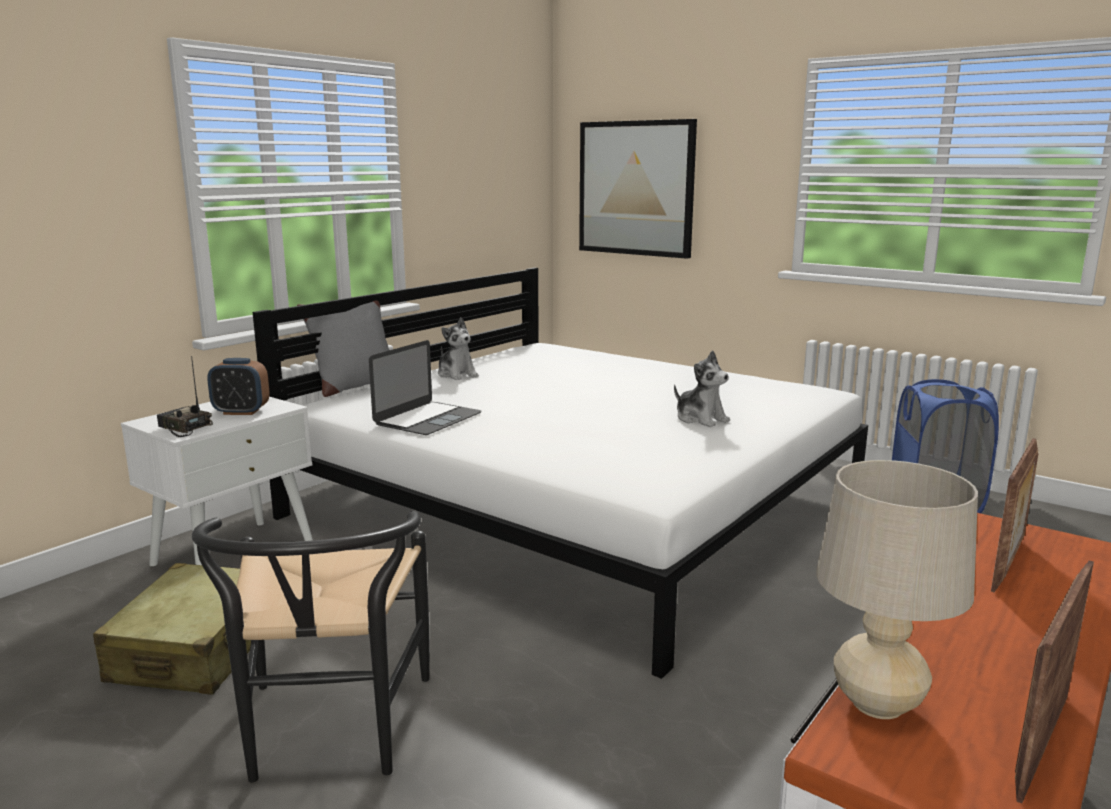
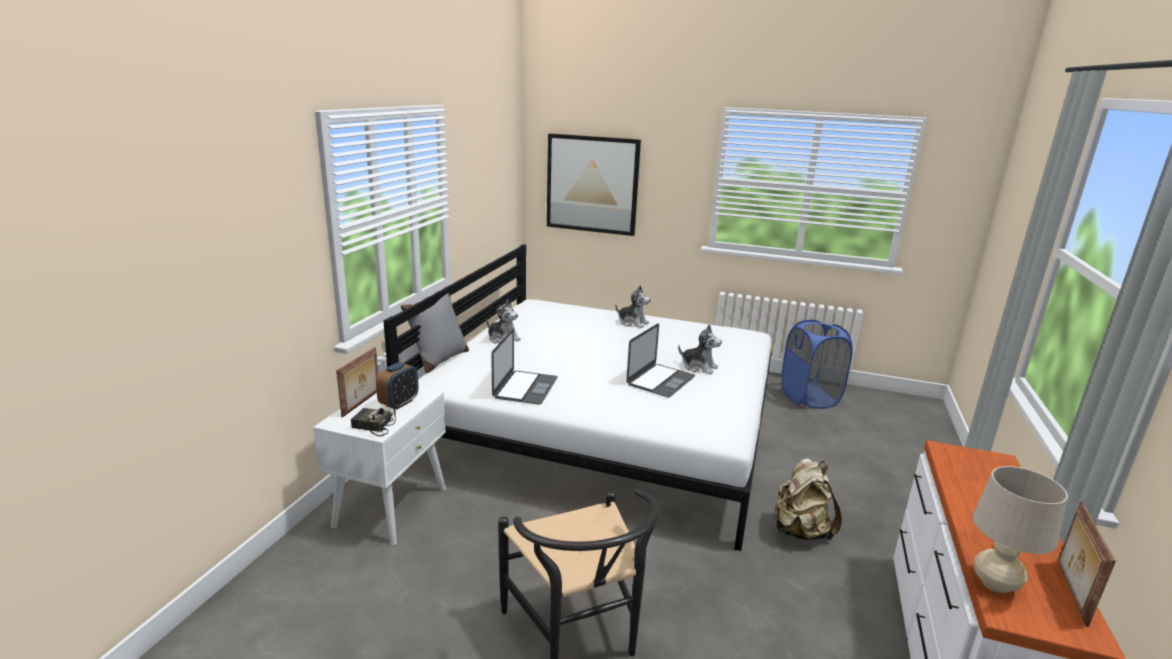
camera: 20 degrees left, 5 degrees up
(197, 649) = (432, 592): beige suitcase -> none
(241, 412) = (399, 403): alarm clock -> alarm clock turned 45 degrees counterclockwise
(625, 427) = (660, 380): none -> laptop
(653, 370) = (632, 323): none -> plush toy
(782, 670) = (800, 531): none -> beige backpack
(1008, 564) = (974, 478): picture frame -> picture frame (362, 403)

